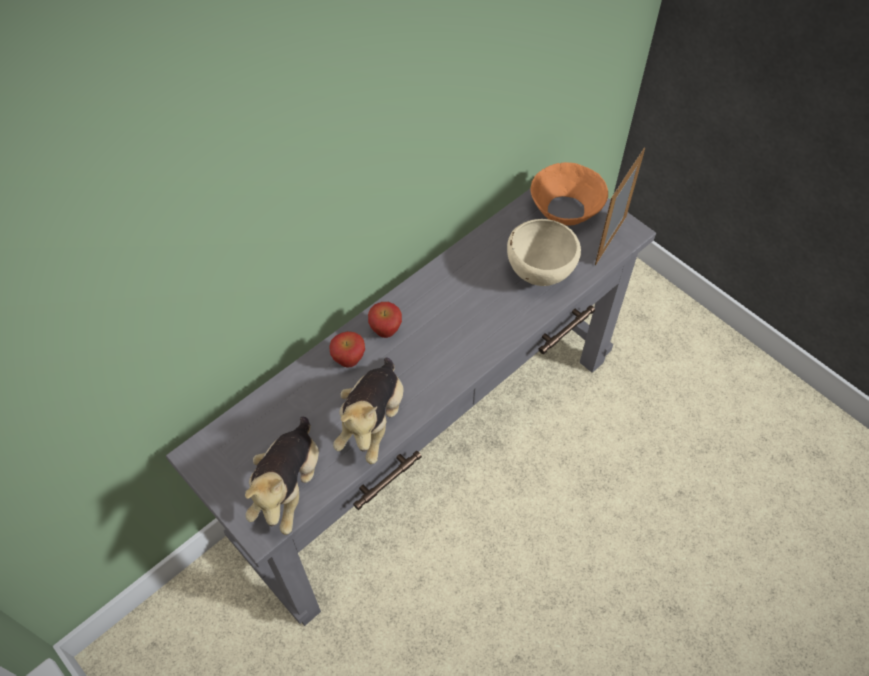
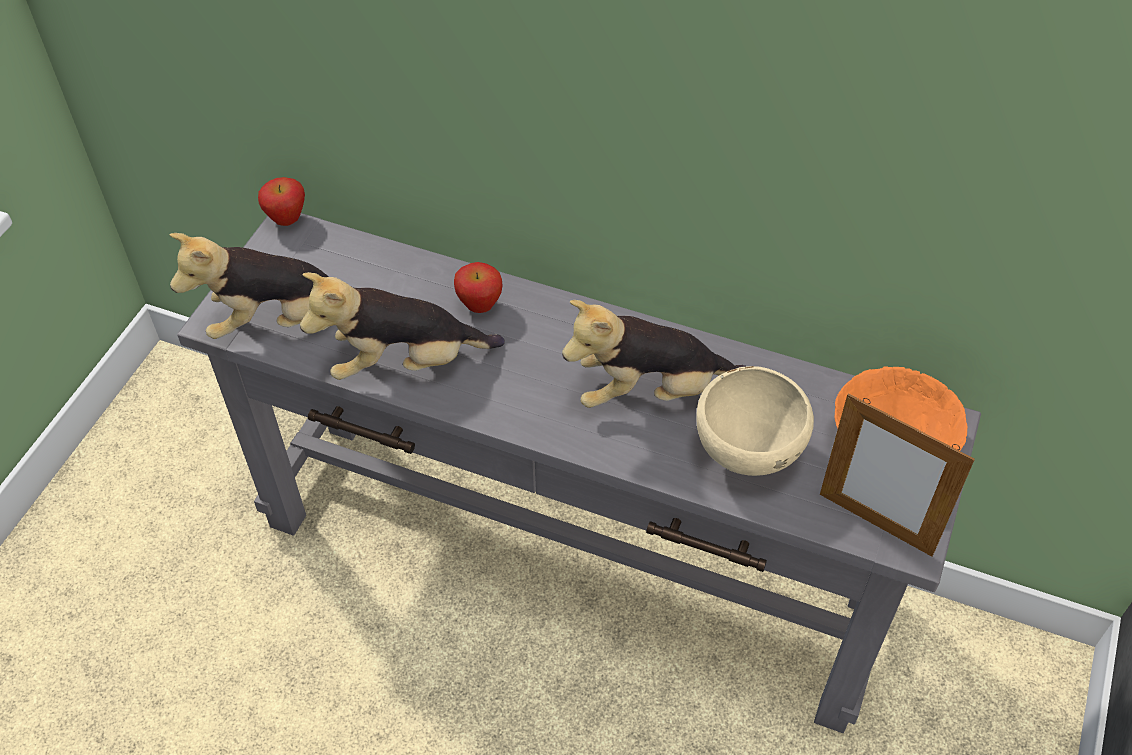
camera: 65 degrees right, 5 degrees down
(386, 331) = (544, 324): apple -> apple (287, 220)
(470, 300) = (649, 391): none -> plush toy
(610, 240) = (875, 524): picture frame -> picture frame turned 150 degrees counterclockwise

